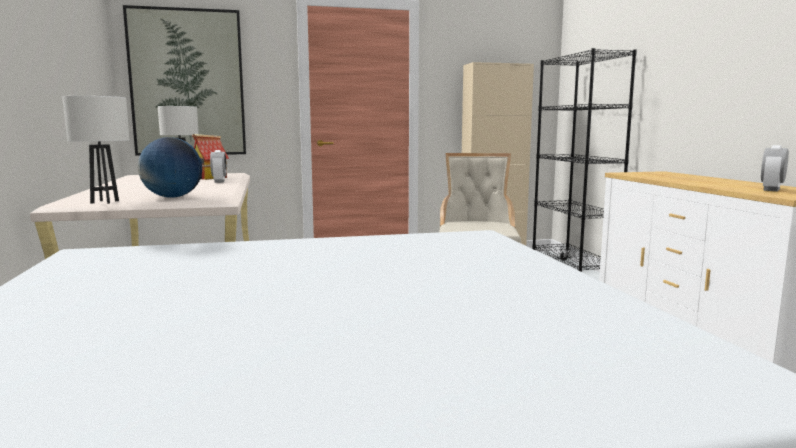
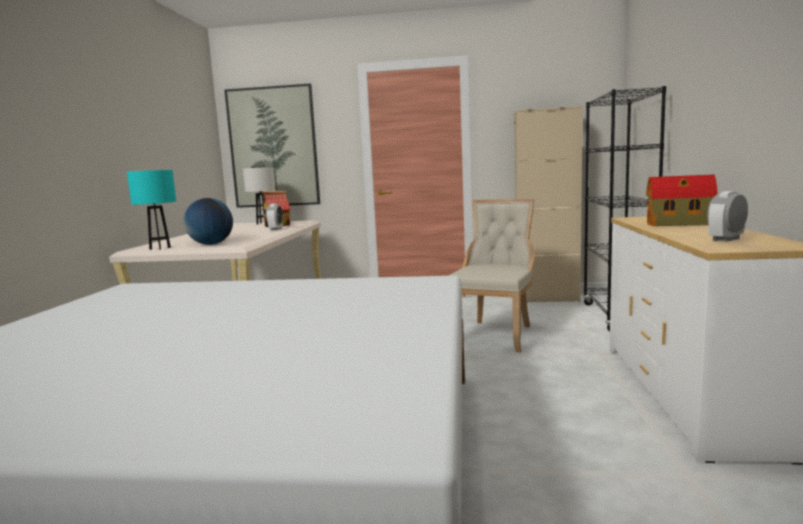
camera: 20 degrees right, 0 degrees up
(105, 202) = (160, 248): white table lamp -> turquoise table lamp
(688, 178) = (680, 224): none -> toy house

